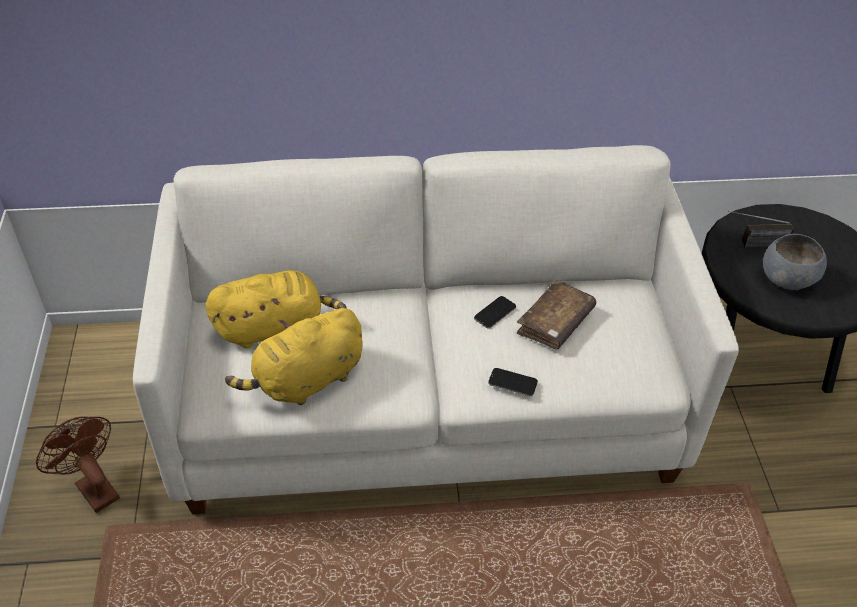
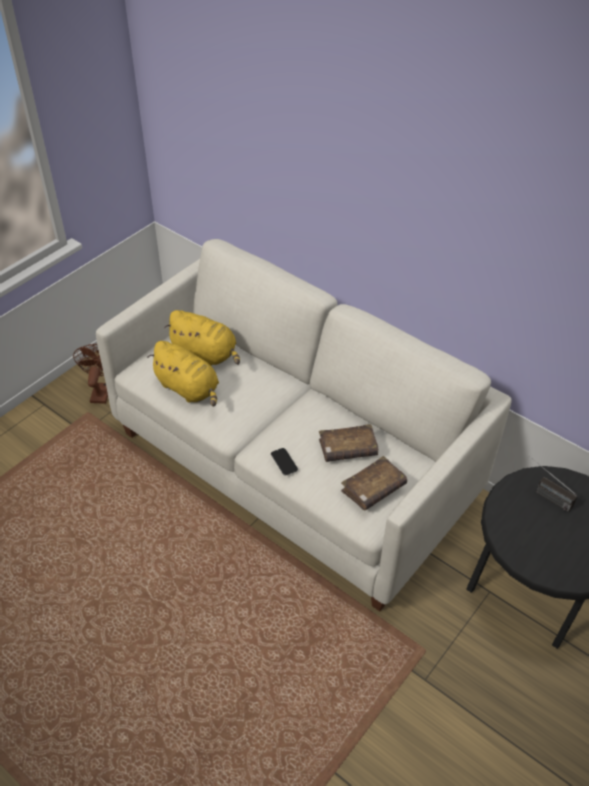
camera: 45 degrees right, 0 degrees up
(305, 380) = (189, 389): yellow plush toy -> yellow plush toy turned 150 degrees counterclockwise
(495, 313) = (322, 421): phone -> none
(628, 344) = (373, 489): none -> brown book
(786, 278) = (537, 529): grey bowl -> none

